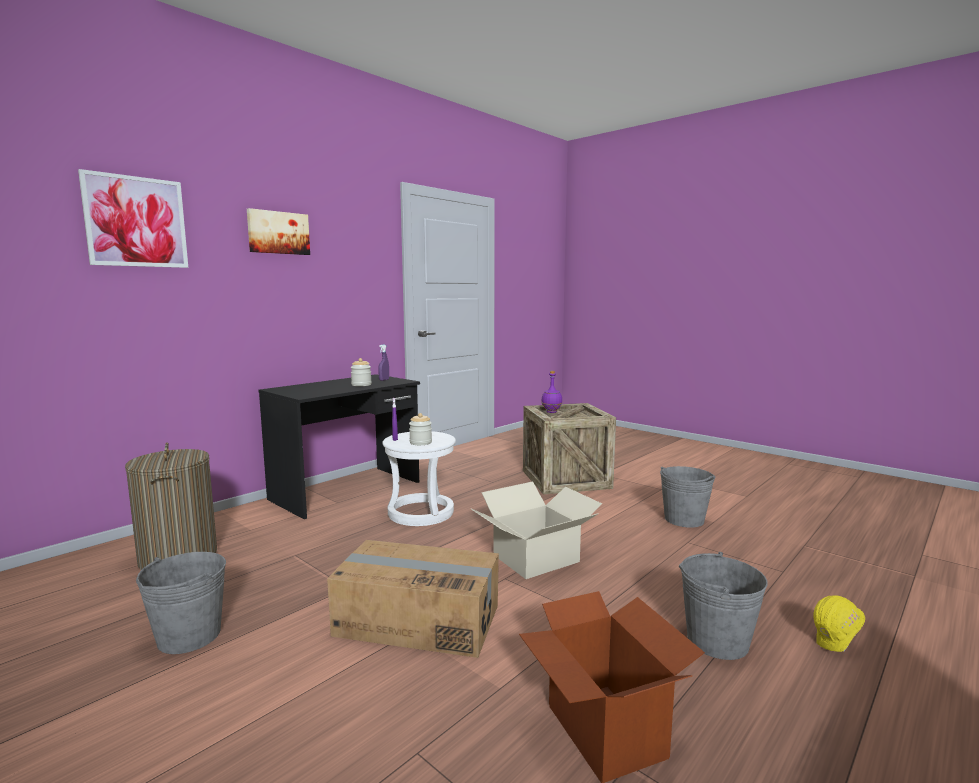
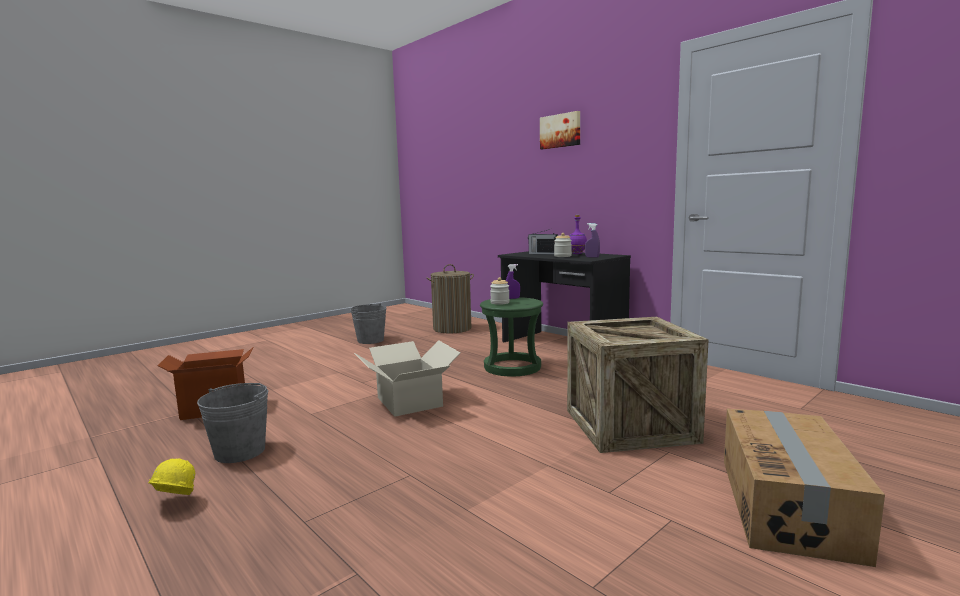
camera: 95 degrees right, 0 degrees up
(136, 222) = (493, 141): picture -> none
(320, 388) = (542, 253): none -> radio
(418, 620) = (349, 373): cardboard box -> cardboard box (788, 505)
(421, 513) = (512, 367): white stool -> green stool
(551, 412) = (644, 329): purple bottle -> purple bottle (577, 253)
(684, 519) = (478, 486): grey bucket -> none

